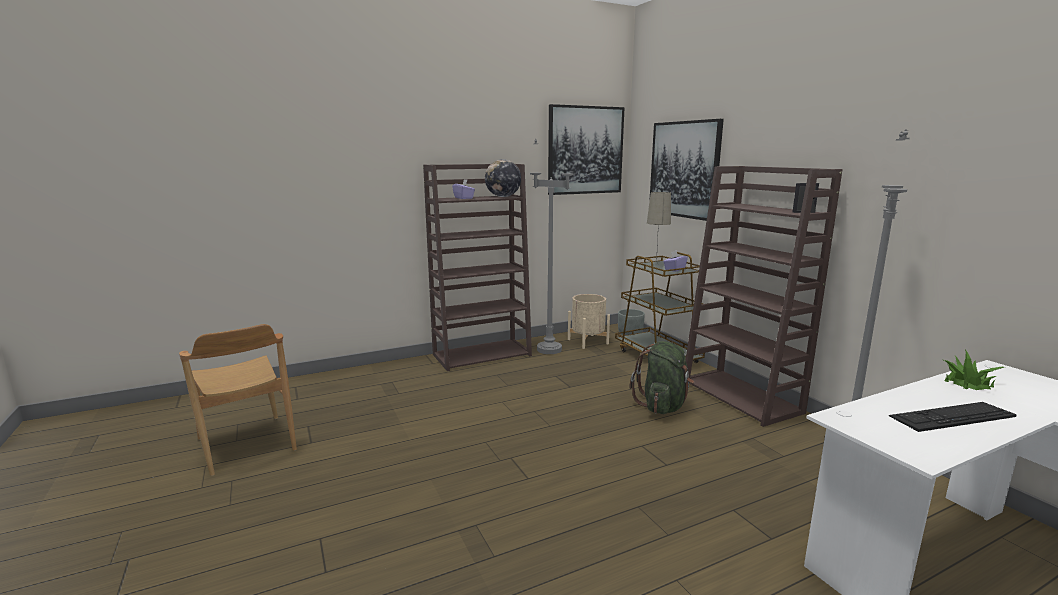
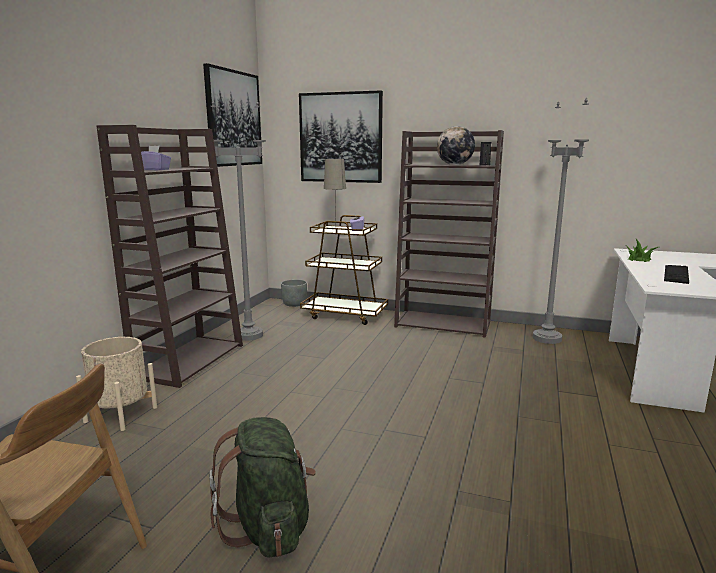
camera: 45 degrees left, 0 degrees up
(503, 197) = (189, 168): globe -> globe (455, 165)
(588, 341) = (271, 319): beige planter -> beige planter (121, 414)
(662, 406) = (412, 347): green backpack -> green backpack (269, 527)

